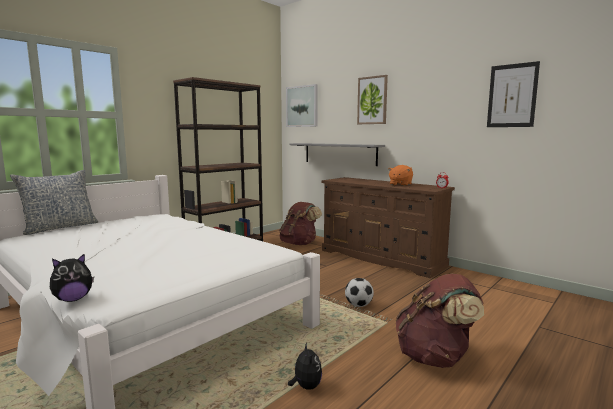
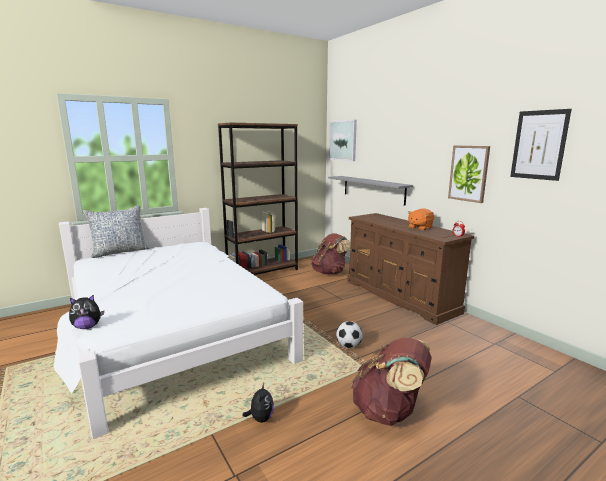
camera: 15 degrees right, 5 degrees up
(372, 100) = (404, 139): picture -> picture (468, 173)

